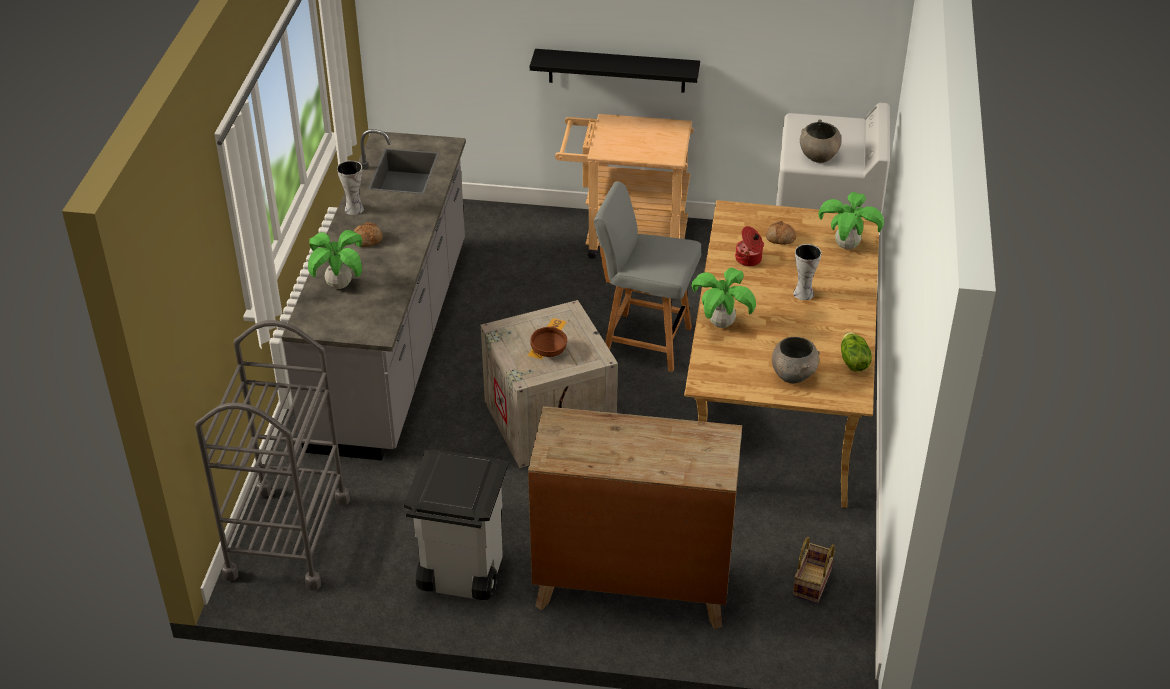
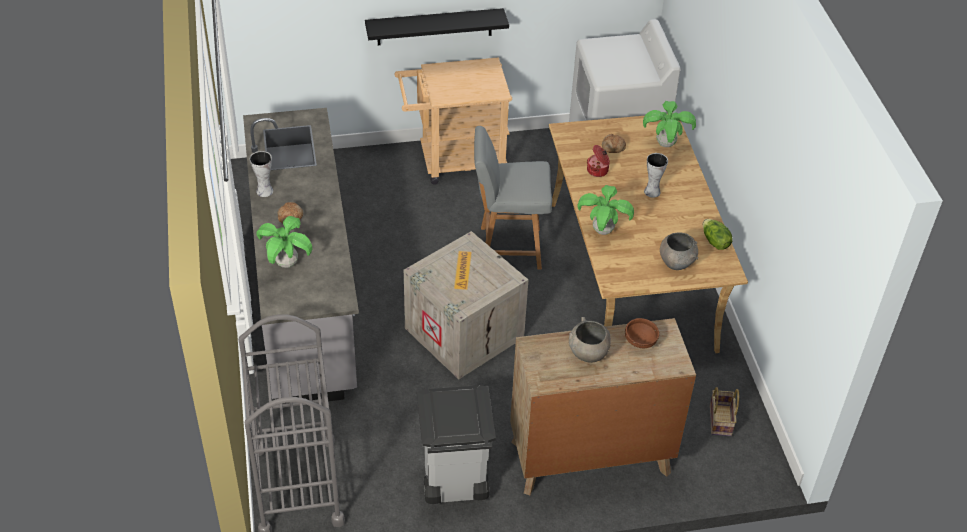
camera: 20 degrees left, 5 degrees up
(549, 352) = (470, 281): brown bowl -> brown bowl (640, 341)
(818, 157) = (620, 74): grey bowl -> grey bowl (588, 353)

